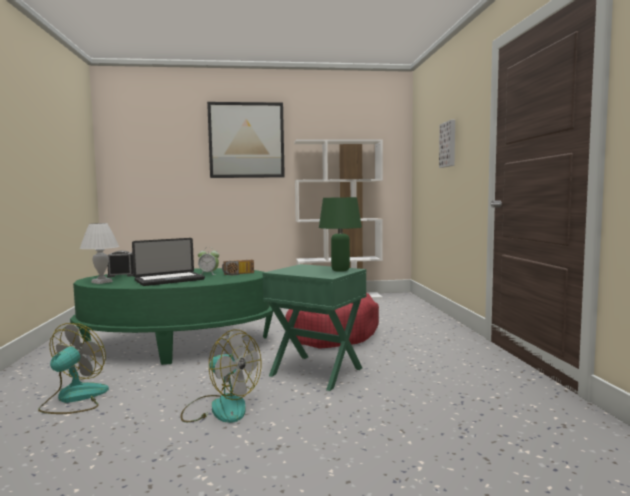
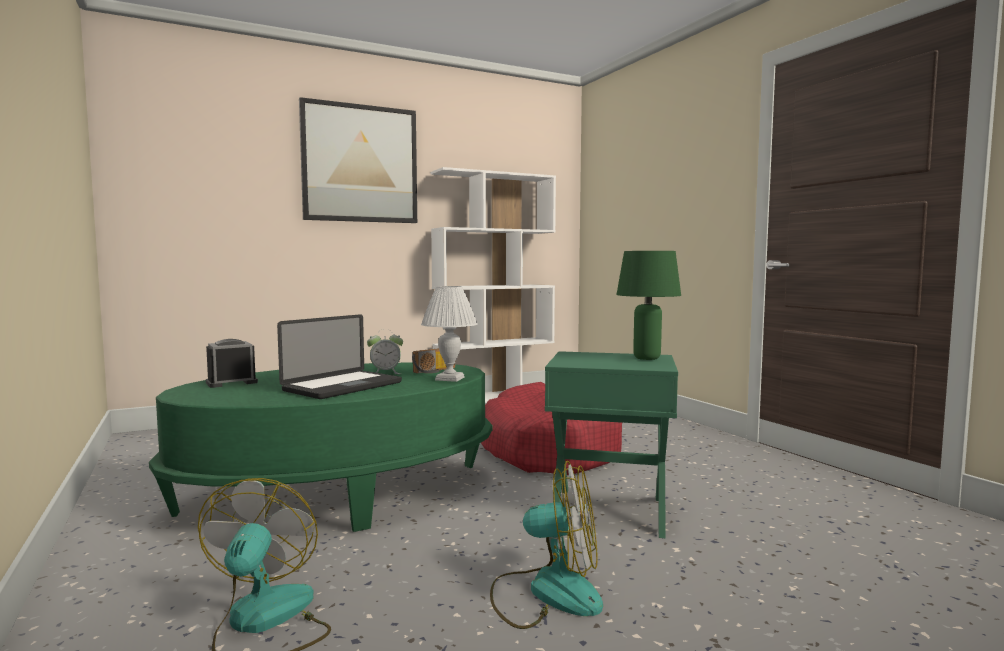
camera: 20 degrees left, 0 degrees up
(101, 282) = (221, 397): white table lamp -> white table lamp (450, 379)
(449, 144) = (666, 186): picture -> none

